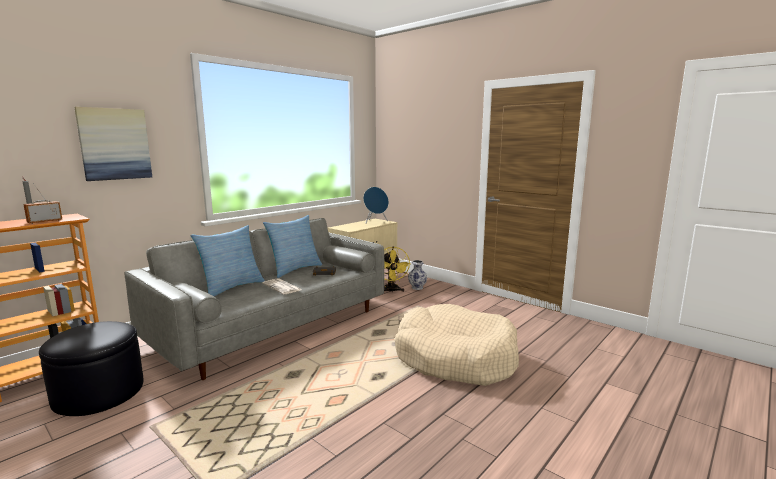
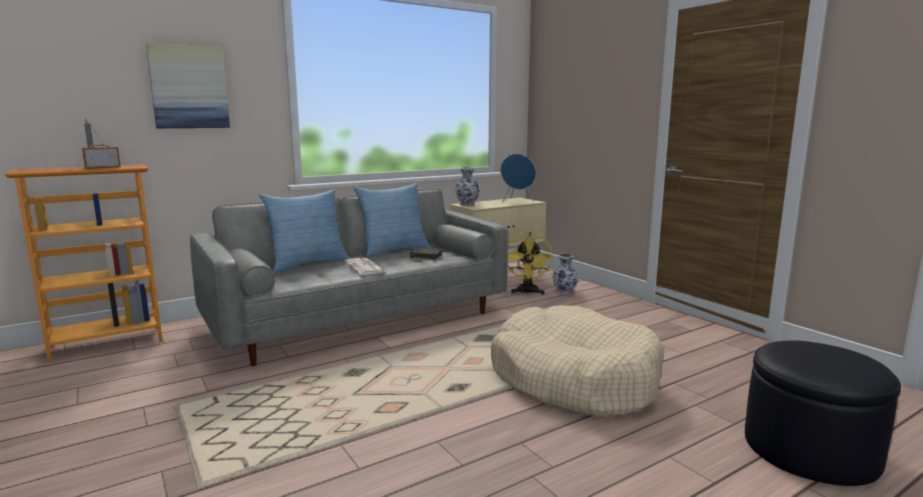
camera: 15 degrees right, 0 degrees up
(99, 392) = (143, 365): black ottoman -> black ottoman (809, 449)
(341, 227) = (467, 204): none -> vase

